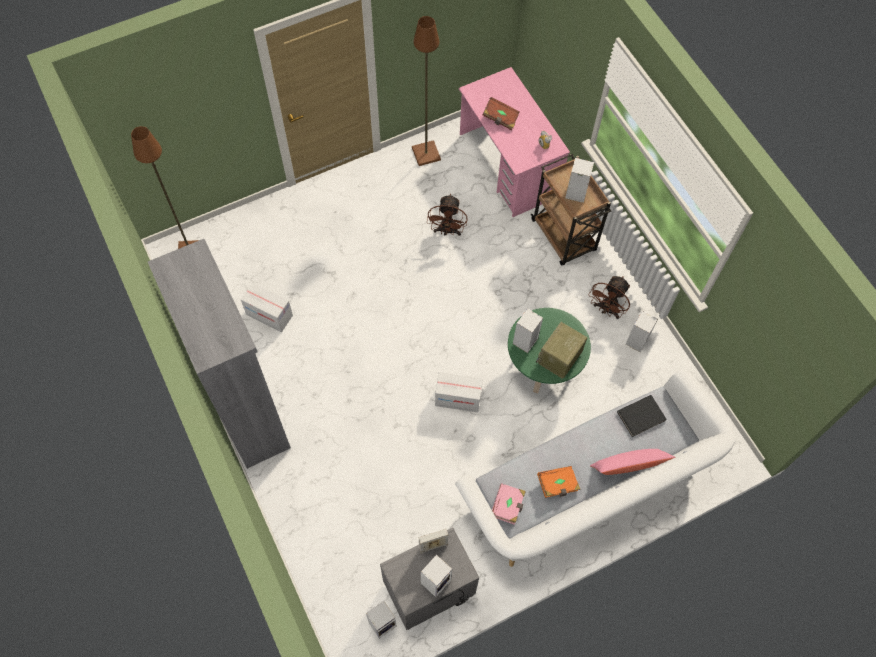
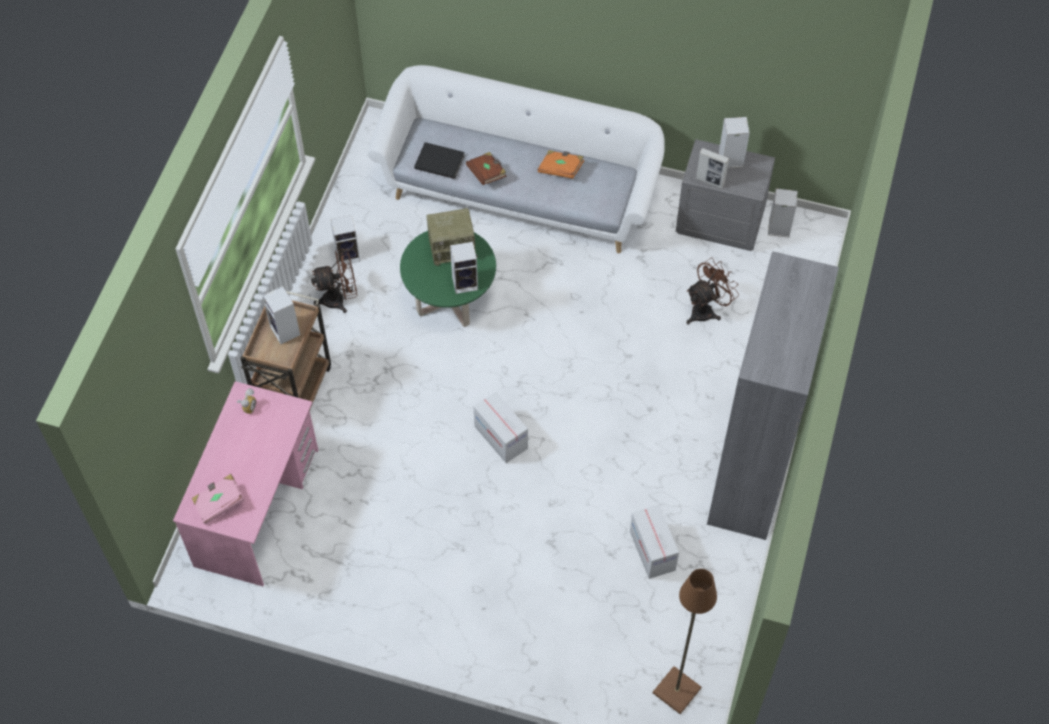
camera: 135 degrees left, 5 degrees down
(425, 154) = (322, 595): brown floor lamp -> none
(447, 231) = (395, 490): brown fan -> brown fan (706, 310)
(458, 399) = (552, 334): cardboard box -> cardboard box (501, 437)
(500, 118) = (255, 471): brown book -> brown book (487, 173)
(508, 506) = (615, 186): pink book -> pink book (219, 503)
(628, 466) = (492, 140): pink pillow -> none

